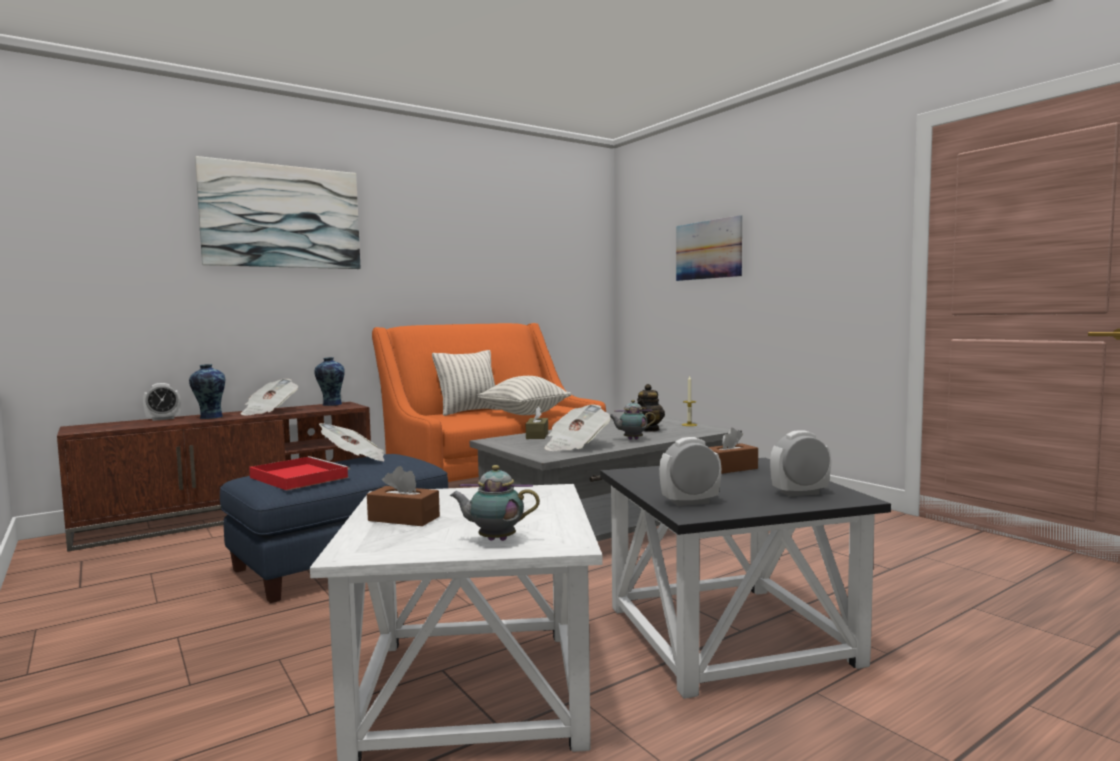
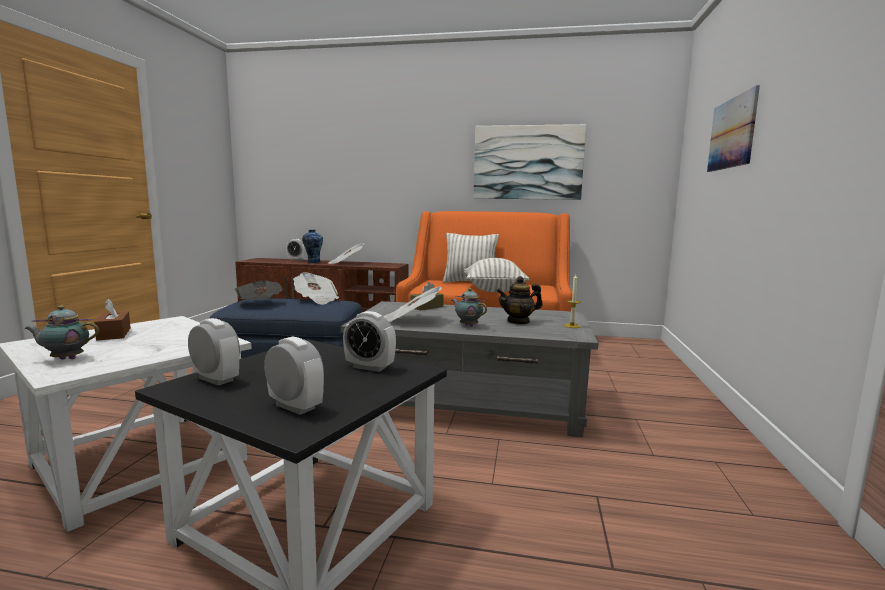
camera: 45 degrees right, 5 degrees up
(282, 217) = (370, 132): picture -> picture (527, 162)
(297, 477) = (260, 303): red tray -> newspaper
(331, 404) = (389, 264): vase -> none
(494, 540) = (65, 359): teapot -> teapot turned 60 degrees counterclockwise
(730, 468) = (369, 367): brown tissue box -> alarm clock

